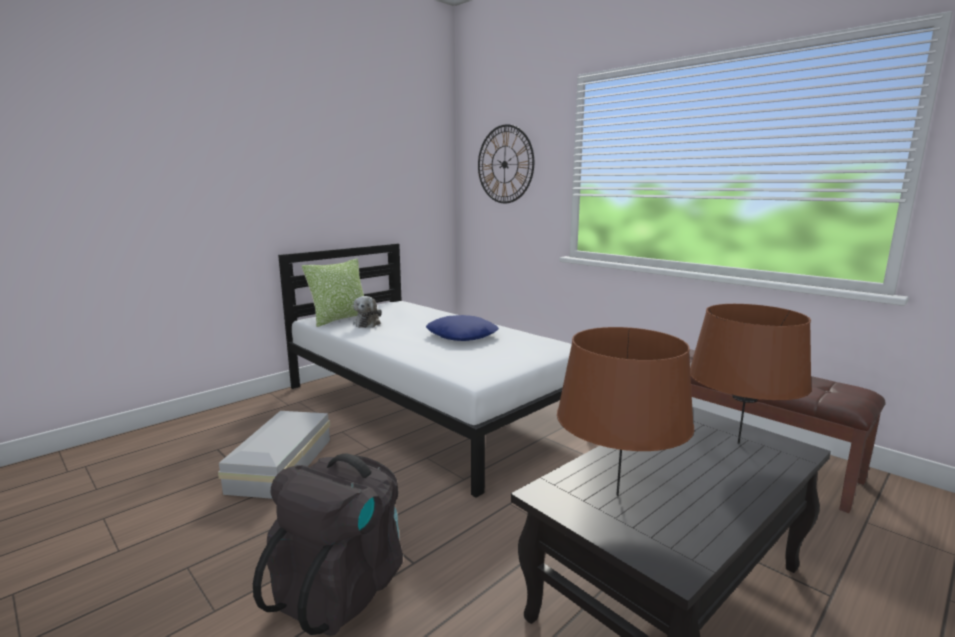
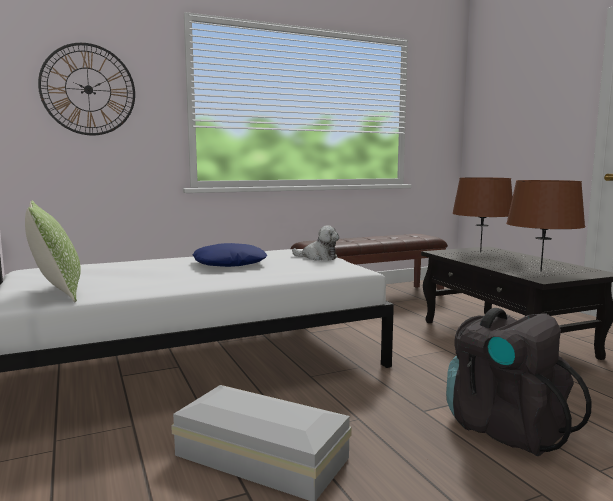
camera: 70 degrees left, 5 degrees down
(367, 323) = (110, 284): plush toy -> plush toy (318, 257)

